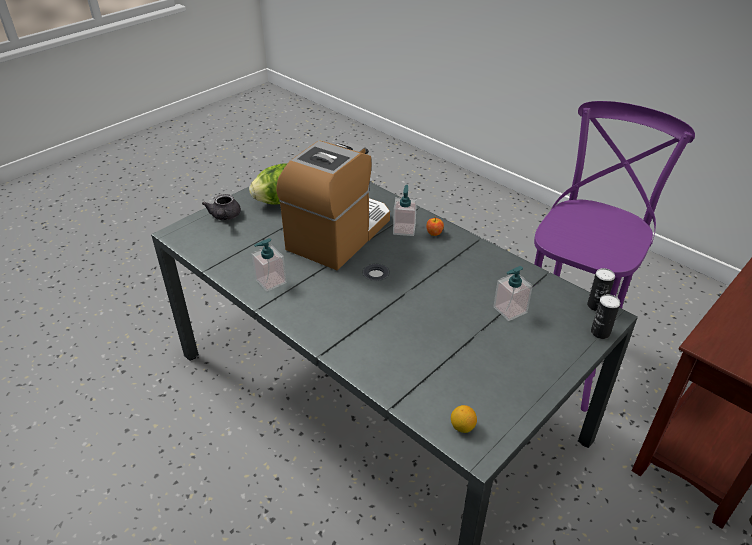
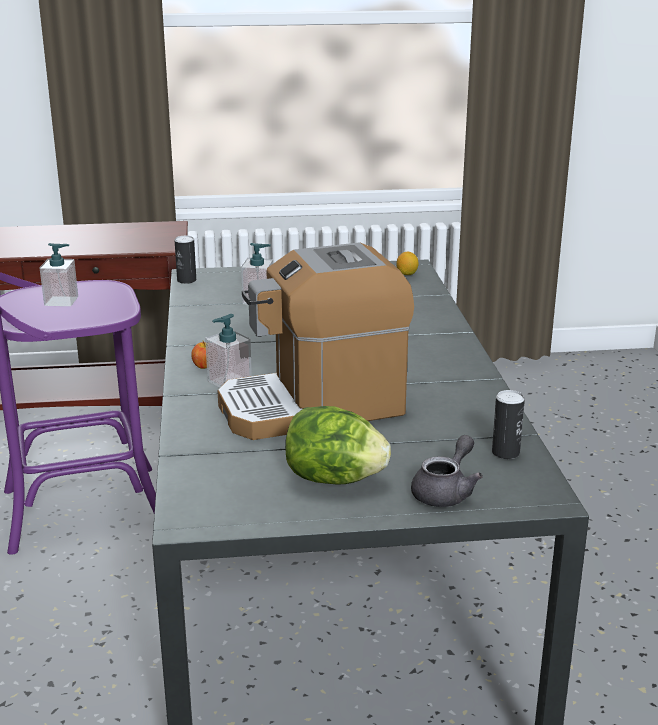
camera: 140 degrees left, 15 degrees down
(270, 281) = (458, 394): soap dispenser -> soap dispenser (61, 301)
(600, 332) = (220, 271): can -> can (505, 453)

